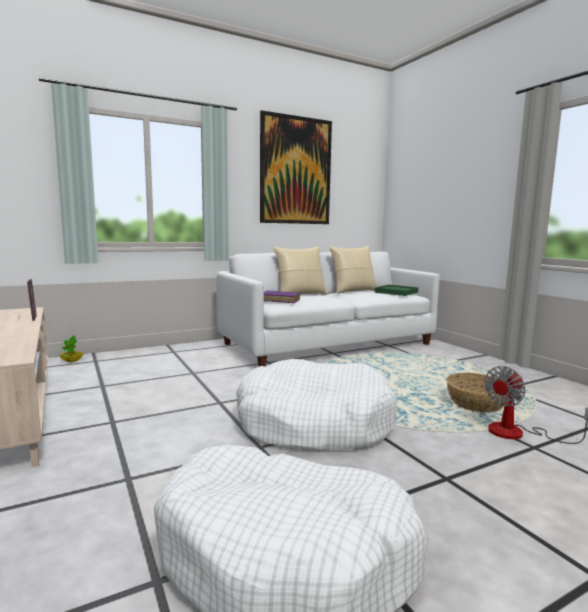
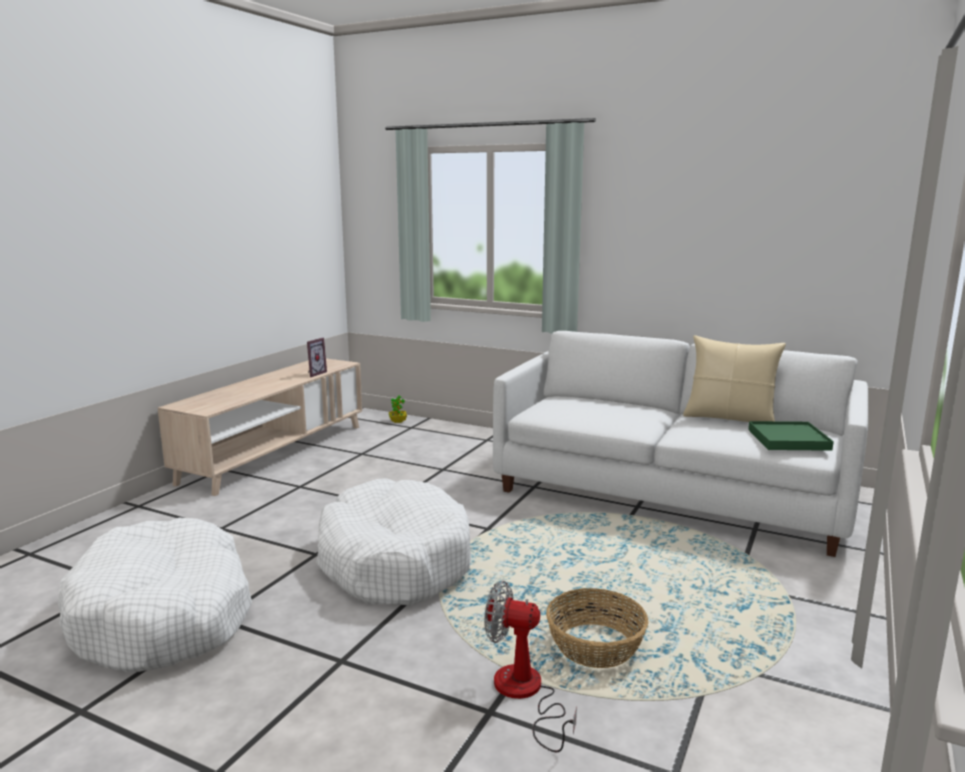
camera: 55 degrees right, 5 degrees up
(280, 301) = (558, 408): purple book -> none
(295, 171) = (704, 200): picture -> none
(300, 294) = (630, 404): beige pillow -> none

